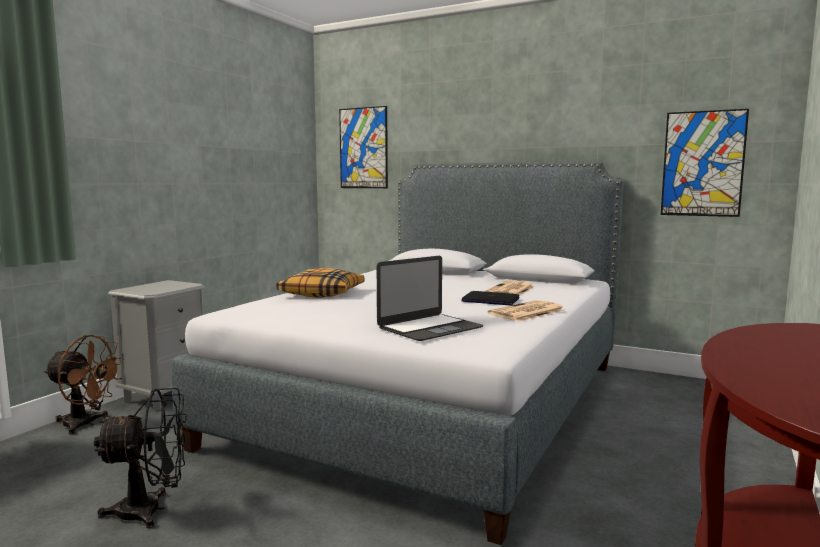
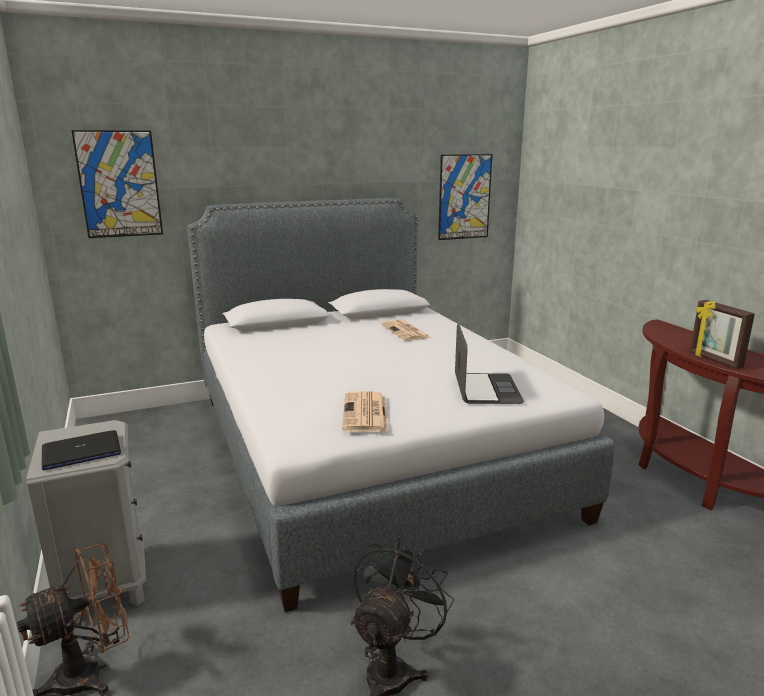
camera: 50 degrees left, 10 degrees up
(322, 293) = (290, 384): pillow -> none
(490, 300) = (428, 347): laptop -> laptop (81, 452)
(526, 312) = (482, 351): newspaper -> newspaper (365, 413)
(729, 362) = (714, 360): none -> picture frame

